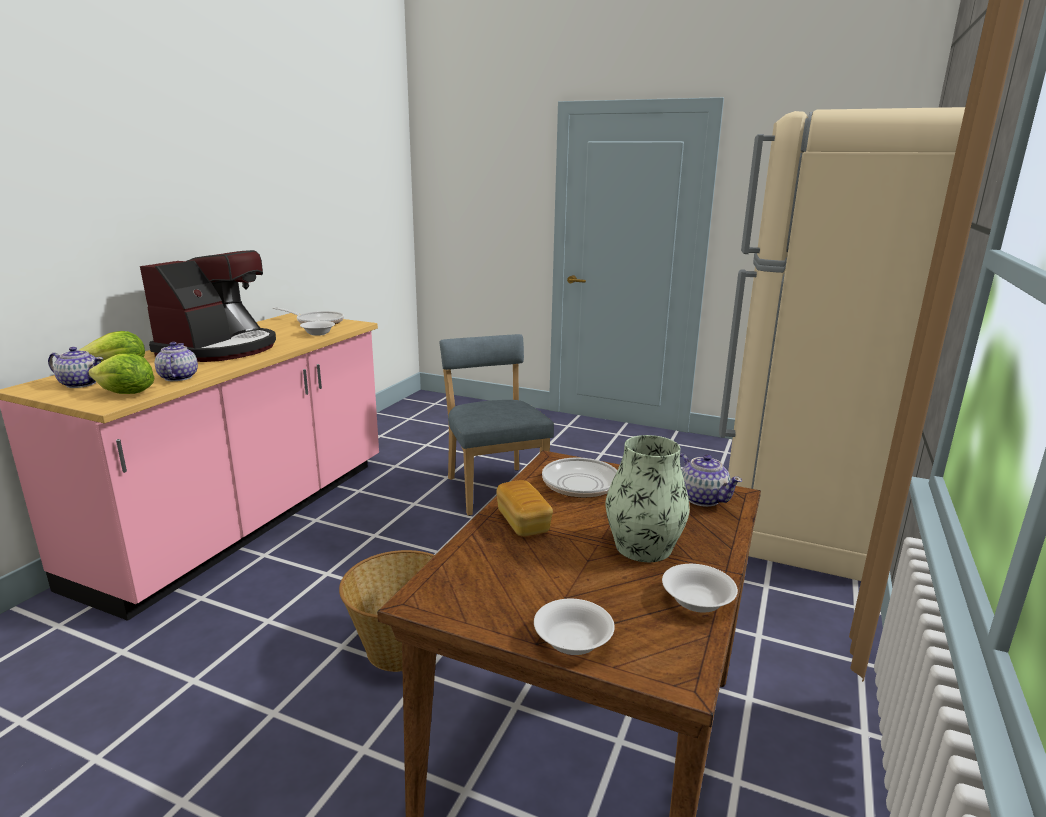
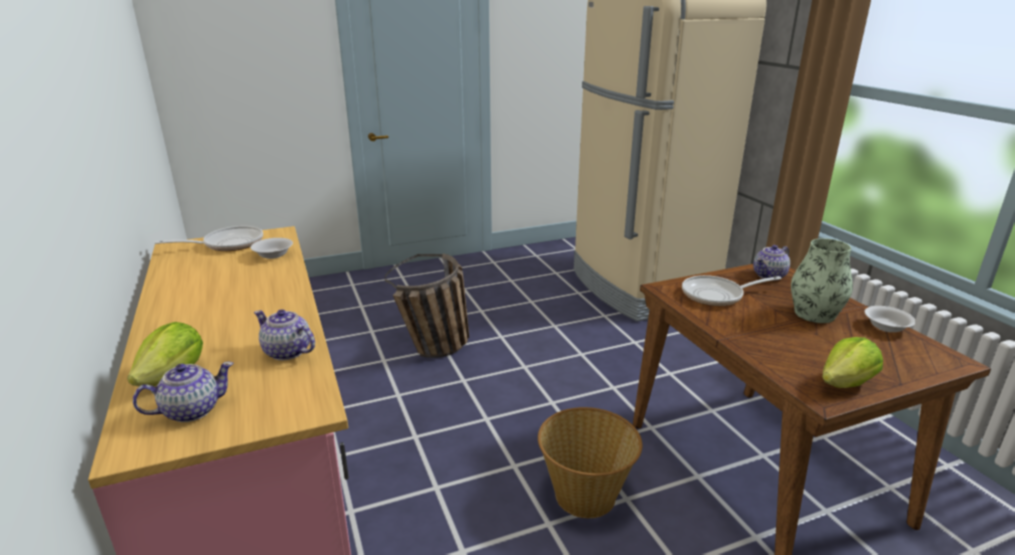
camera: 45 degrees left, 5 degrees up
(126, 394) = (294, 391): lettuce -> lettuce (846, 383)
(220, 349) = (221, 308): coffee machine -> none
(494, 488) = (437, 351): blue chair -> basket
(523, 522) = (748, 332): bread -> none
(571, 641) = (905, 374): white bowl -> none
(702, 498) = (769, 275): teapot -> teapot turned 135 degrees clockwise

